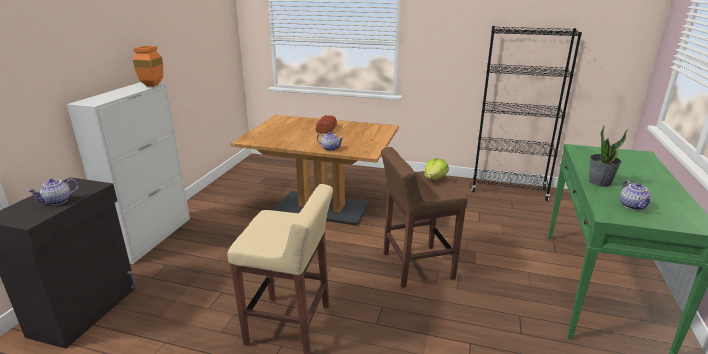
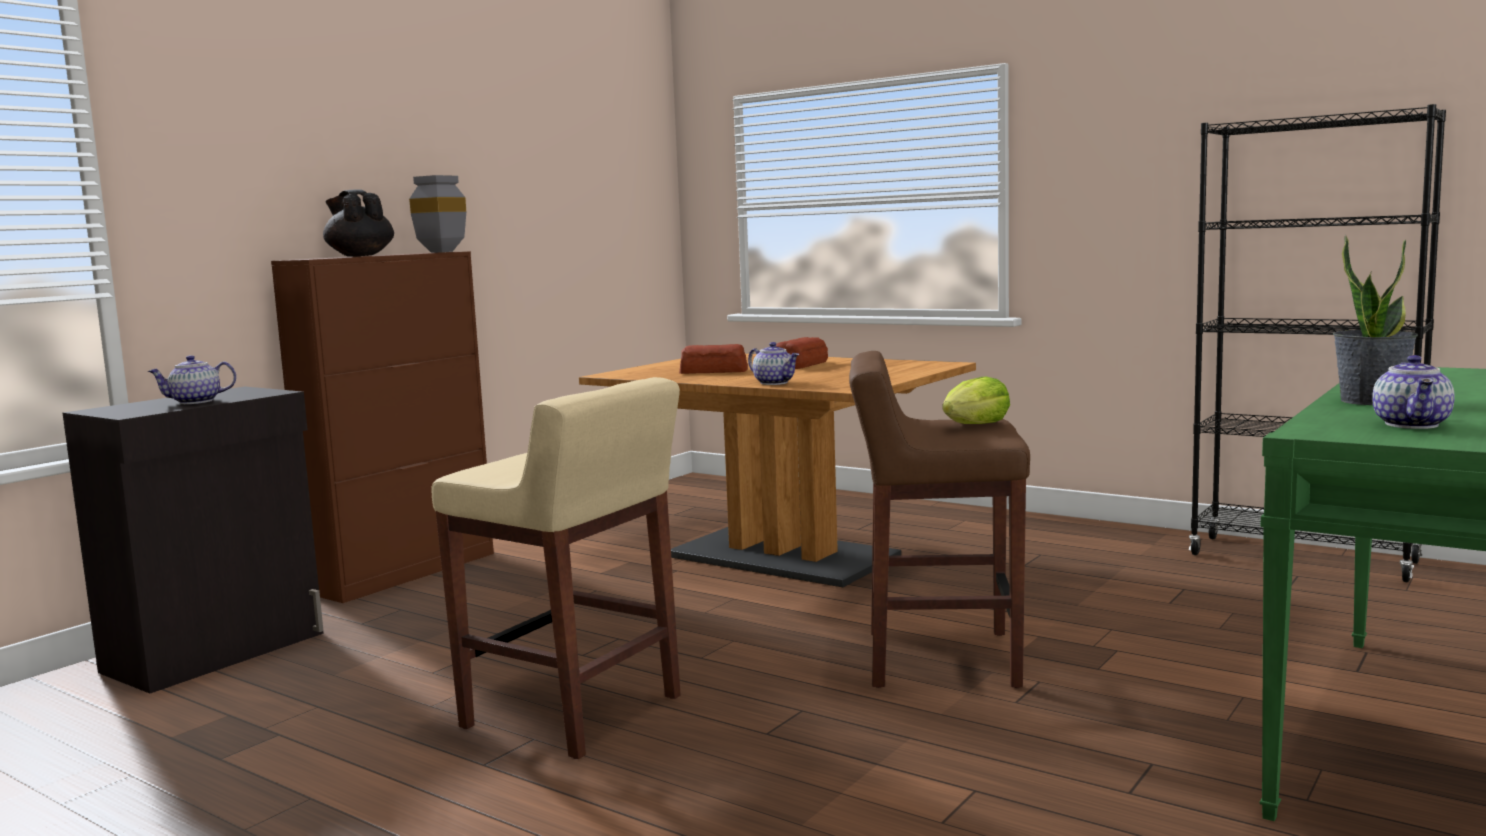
camera: 20 degrees right, 15 degrees down
(114, 95) = (360, 256): none -> black teapot
(152, 86) = (441, 252): orange vase -> grey vase
(153, 237) = (405, 572): white cabinet -> brown cabinet
(292, 136) = (714, 371): none -> bread

